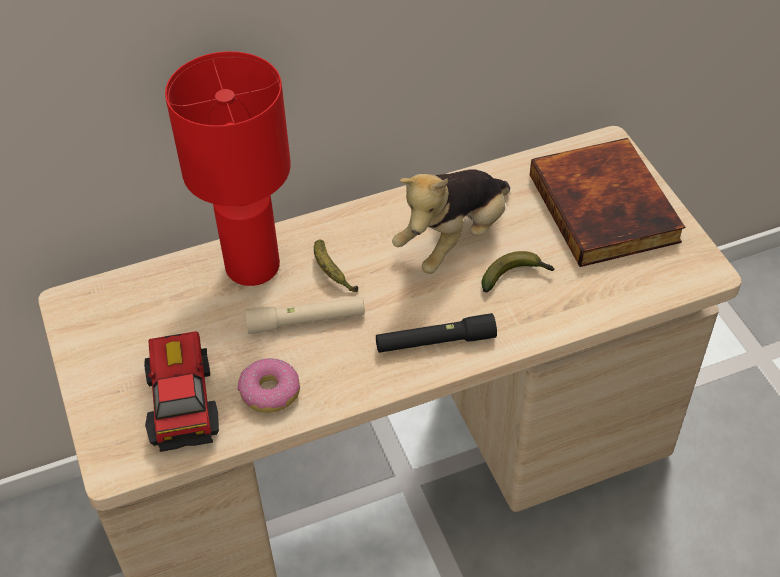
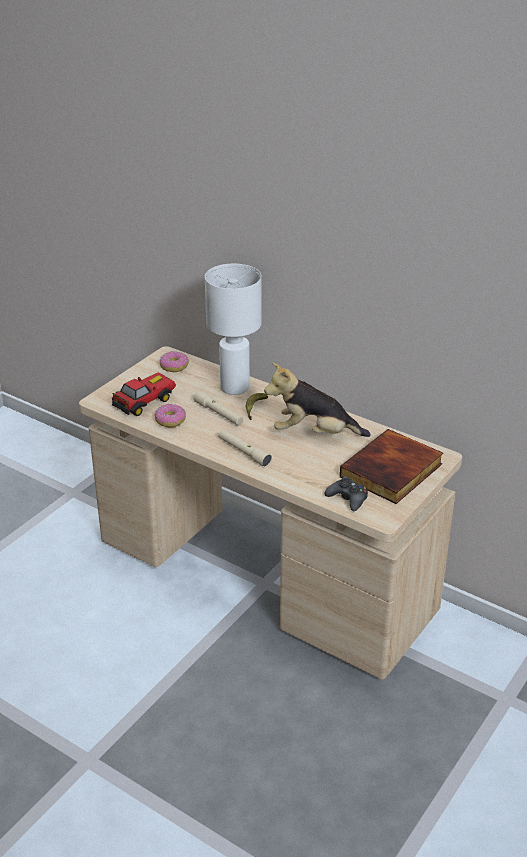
camera: 55 degrees right, 15 degrees down
(115, 311) = (174, 366): none -> donut
(253, 265) = (236, 387): red table lamp -> white table lamp
(435, 342) = (243, 452): black flashlight -> beige flashlight
(516, 276) = (310, 460): banana -> none
(636, 284) = (348, 498): none -> black game controller

